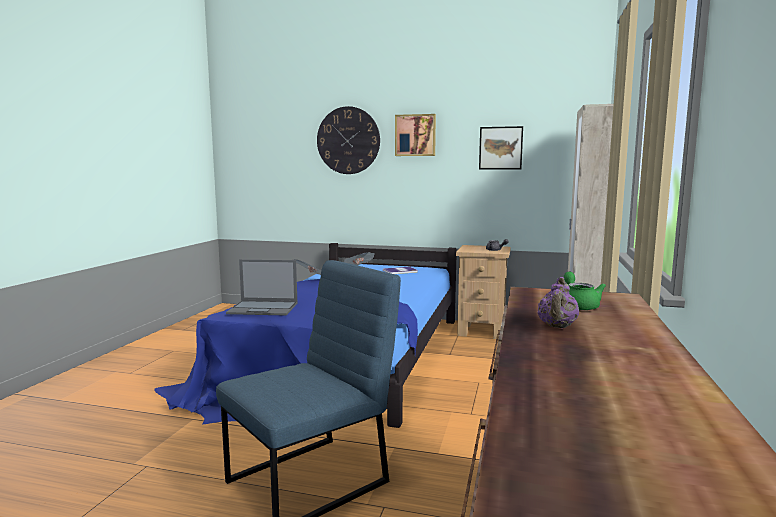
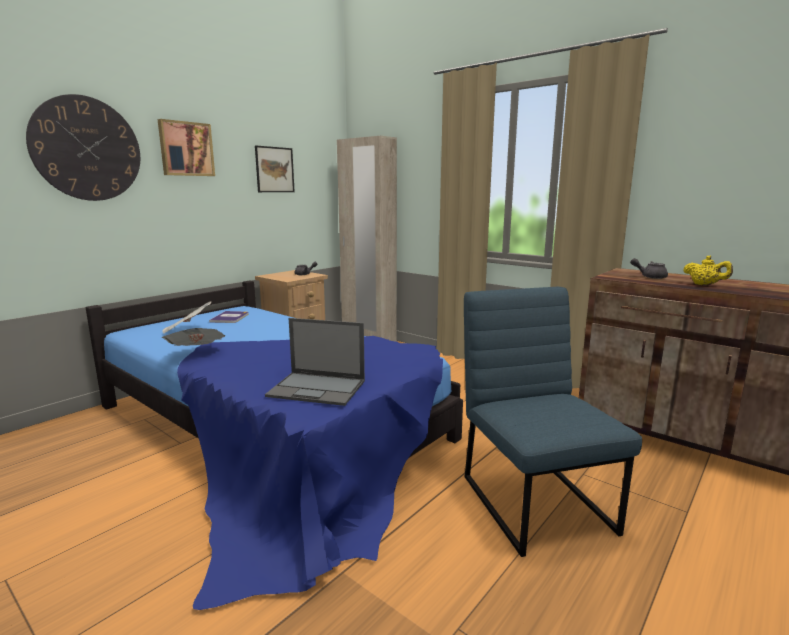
camera: 65 degrees left, 5 degrees up
(264, 308) = (318, 388): laptop -> laptop turned 75 degrees clockwise
(557, 327) = (705, 285): purple teapot -> yellow teapot
(578, 305) = (649, 277): green teapot -> grey teapot

